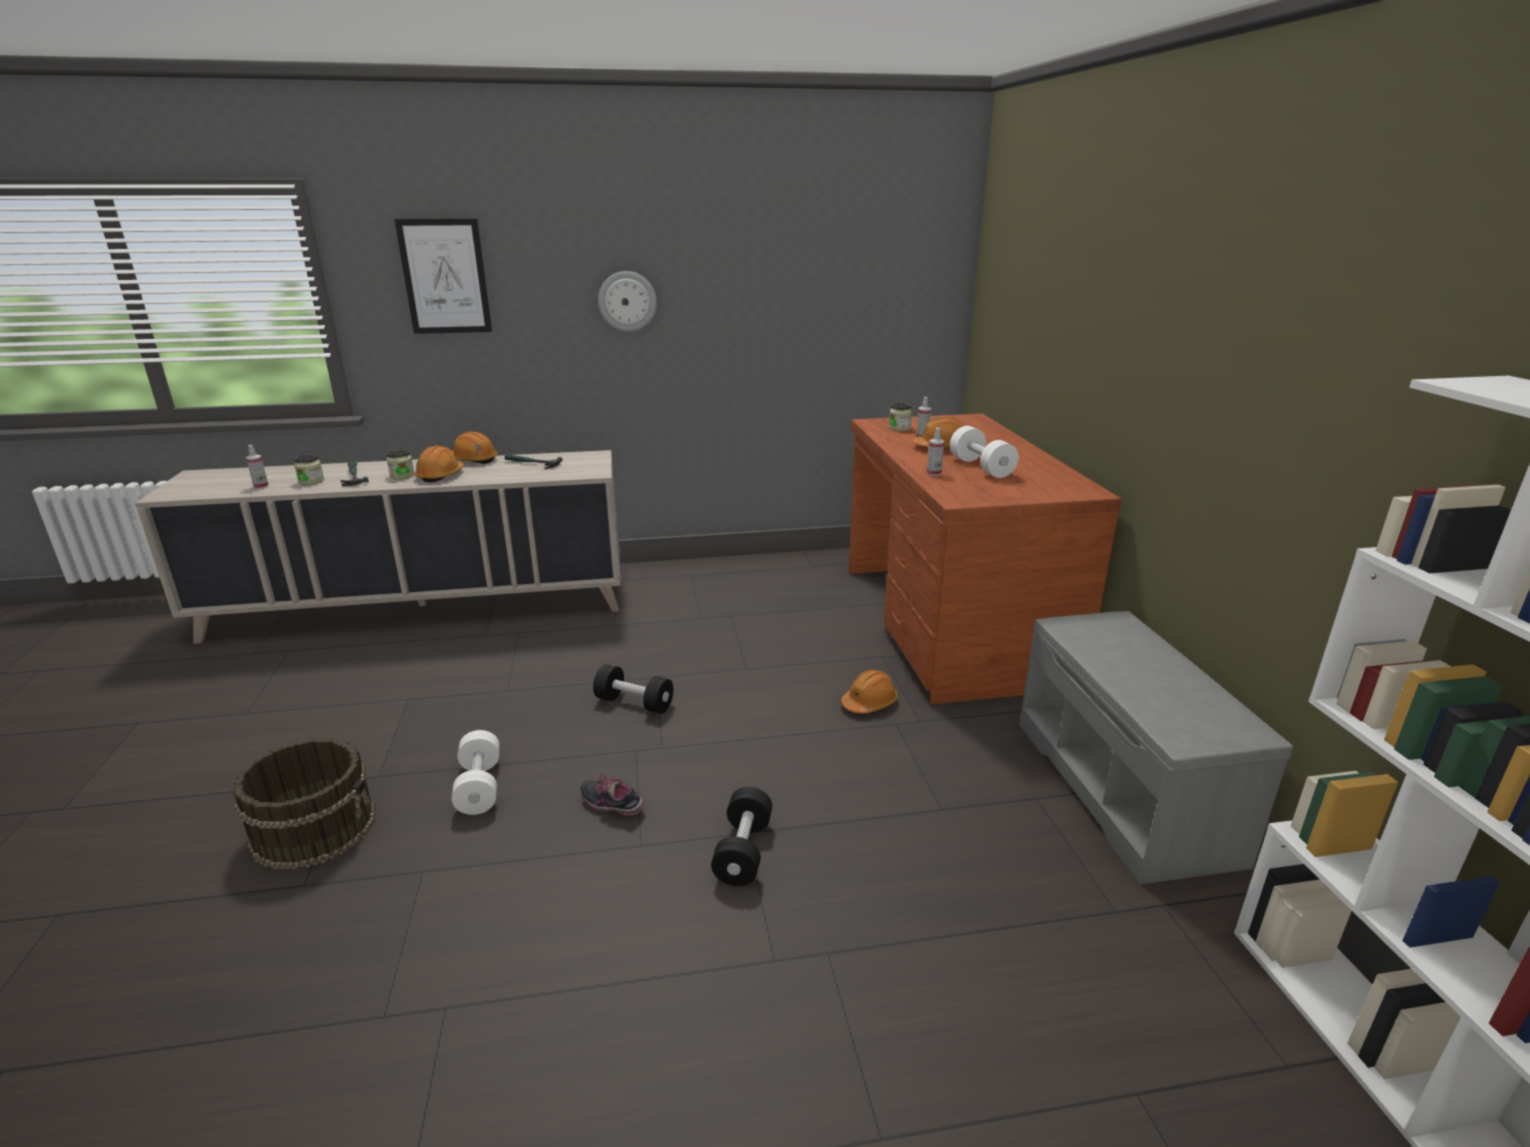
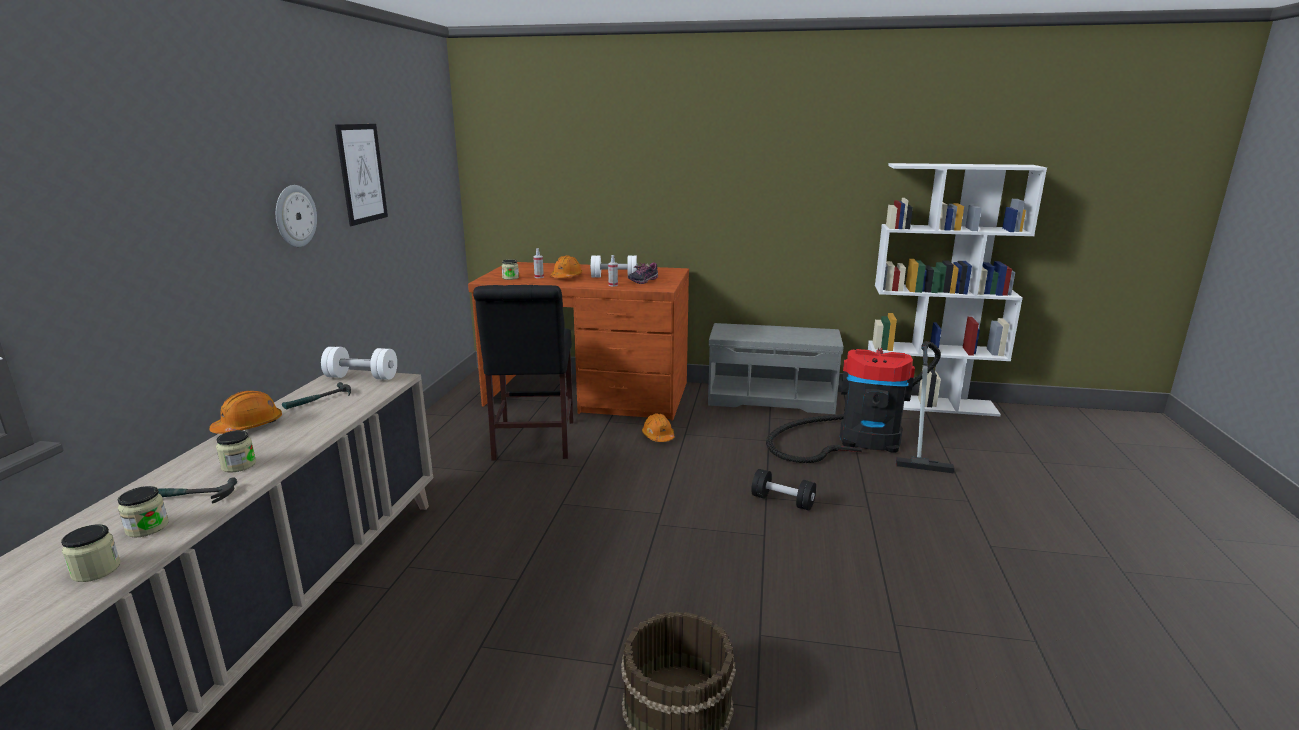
camera: 70 degrees left, 5 degrees down
(261, 486) = (96, 570): spray bottle -> jar
(440, 476) = (280, 444): orange hard hat -> none
(445, 277) = (131, 211): picture -> picture (362, 173)
(479, 787) = (664, 601): white dumbbell -> white dumbbell (361, 377)
(613, 805) = (718, 541): shoe -> shoe (643, 281)
(634, 703) = (593, 517): black dumbbell -> none
(783, 624) = (532, 443): none -> black chair
(1045, 935) = (861, 440): none -> vacuum cleaner

